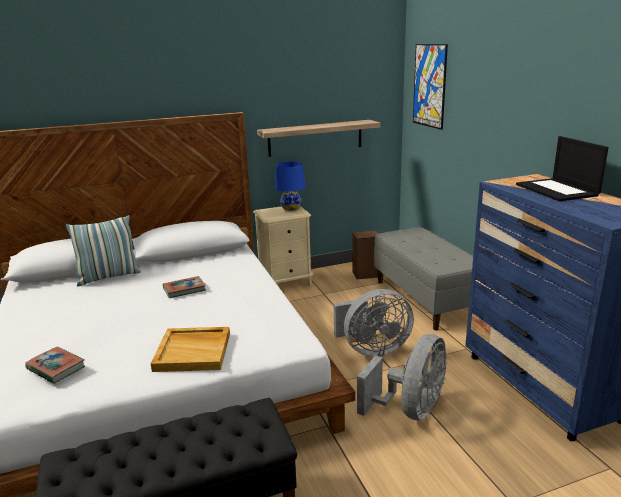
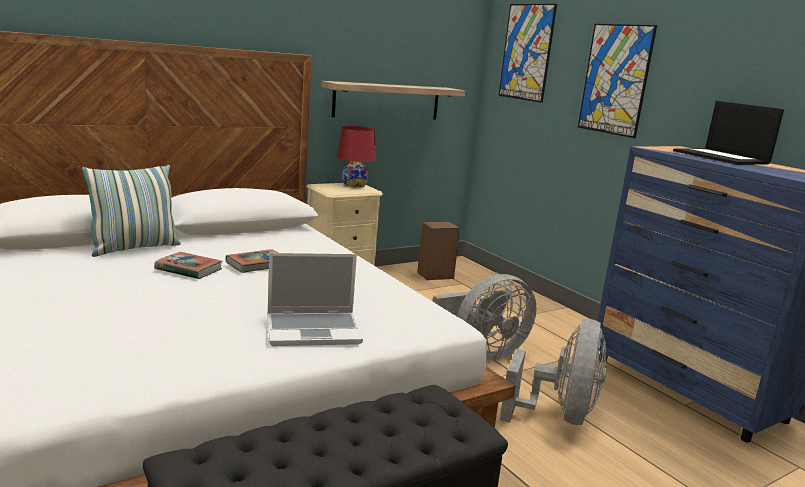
camera: 15 degrees left, 5 degrees down
(56, 368) = (124, 346): book -> book (188, 269)
(193, 351) = (314, 330): beige tray -> laptop
(291, 208) = (354, 185): blue table lamp -> red table lamp
(425, 299) = (517, 302): grey bench -> none
(491, 111) = (615, 79): none -> picture

